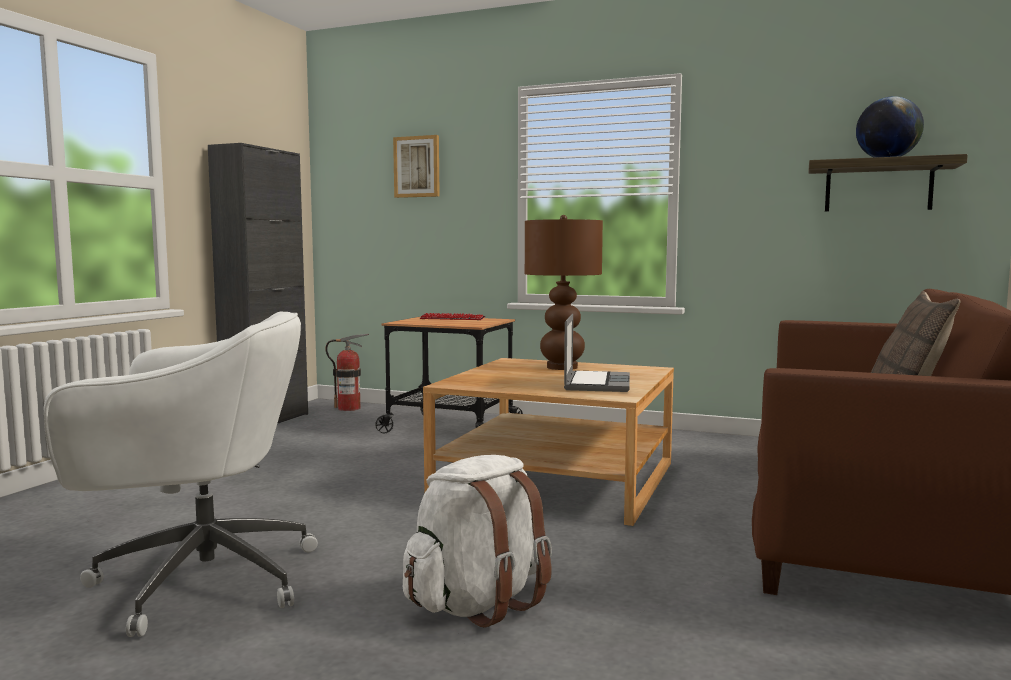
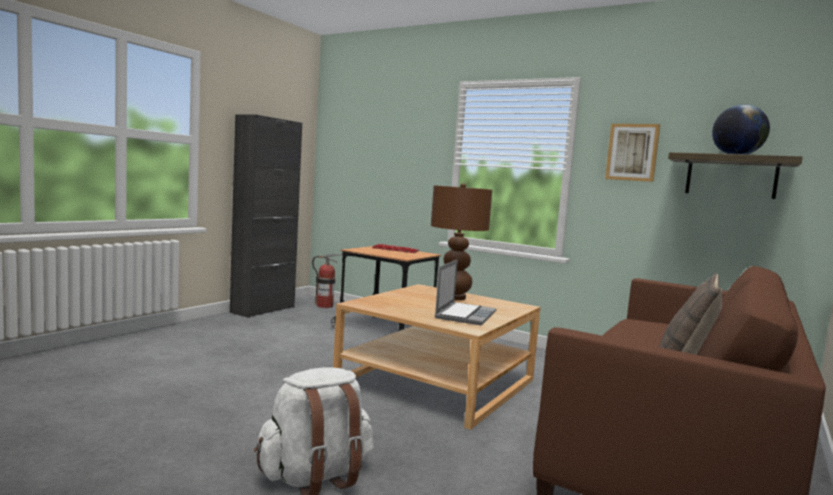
camera: 10 degrees right, 0 degrees up
(199, 580) = (141, 427): white office chair -> none
(417, 167) = (386, 136): picture -> picture (632, 152)

